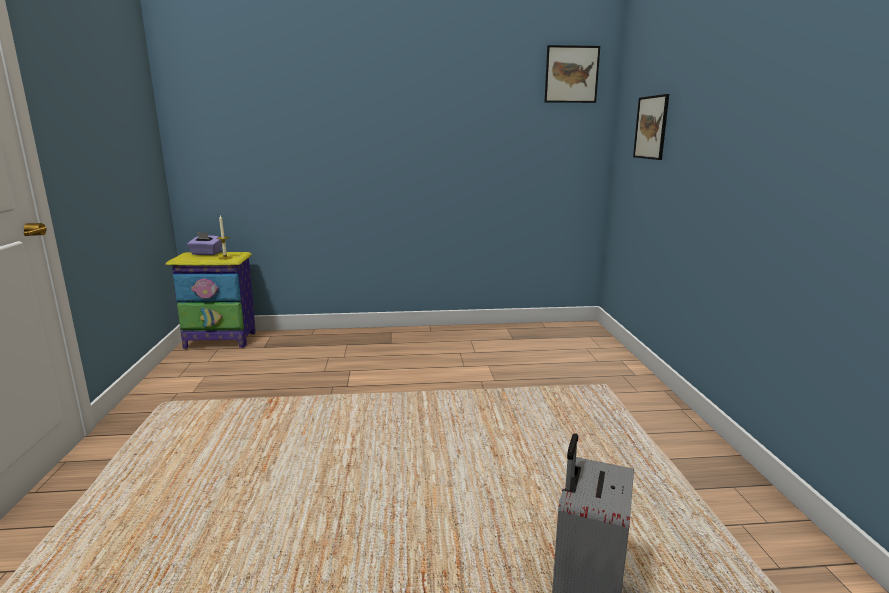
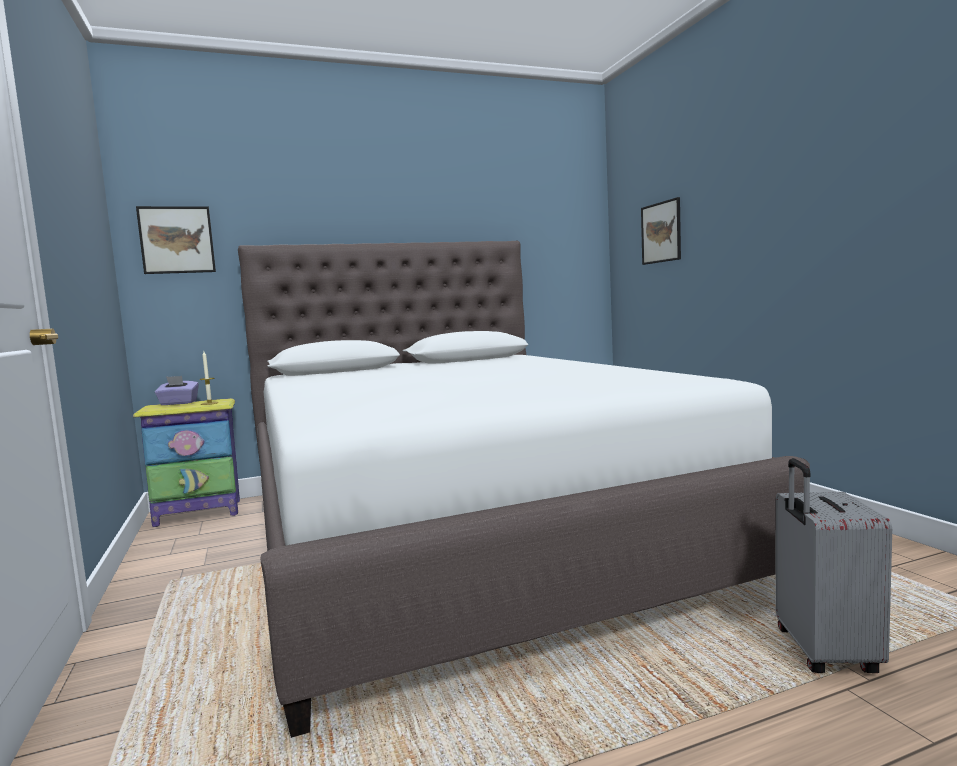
camera: 15 degrees left, 10 degrees down
(391, 400) = (463, 532): none -> white bed
(571, 74) = (566, 193): picture -> picture (177, 240)

